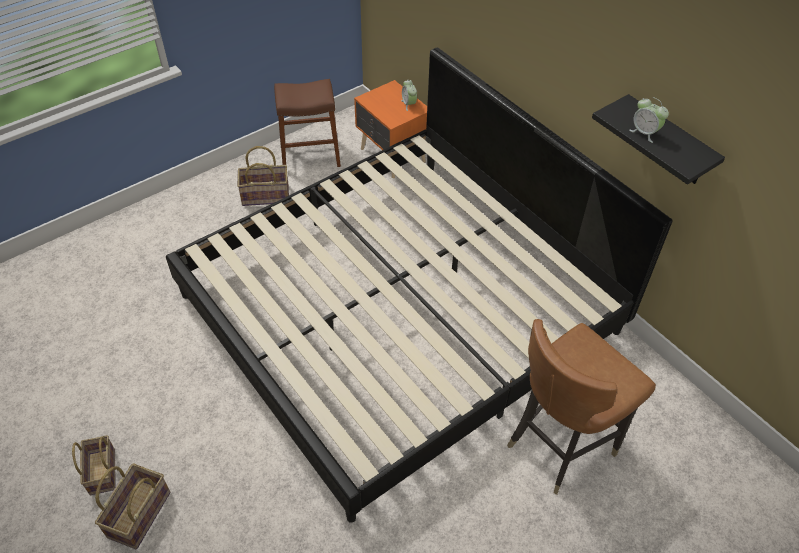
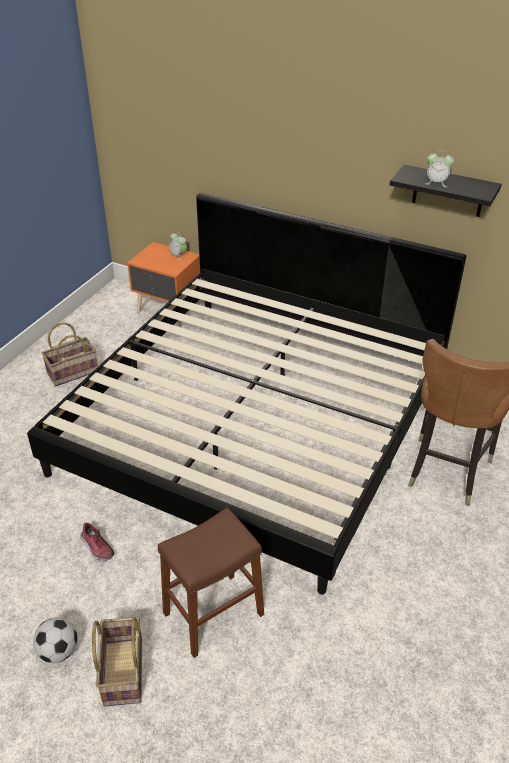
camera: 25 degrees left, 10 degrees down
(101, 471) = (58, 651): basket -> football
(184, 386) = (96, 547): none -> shoe
(310, 156) = (94, 330): brown stool -> brown stool (213, 614)

